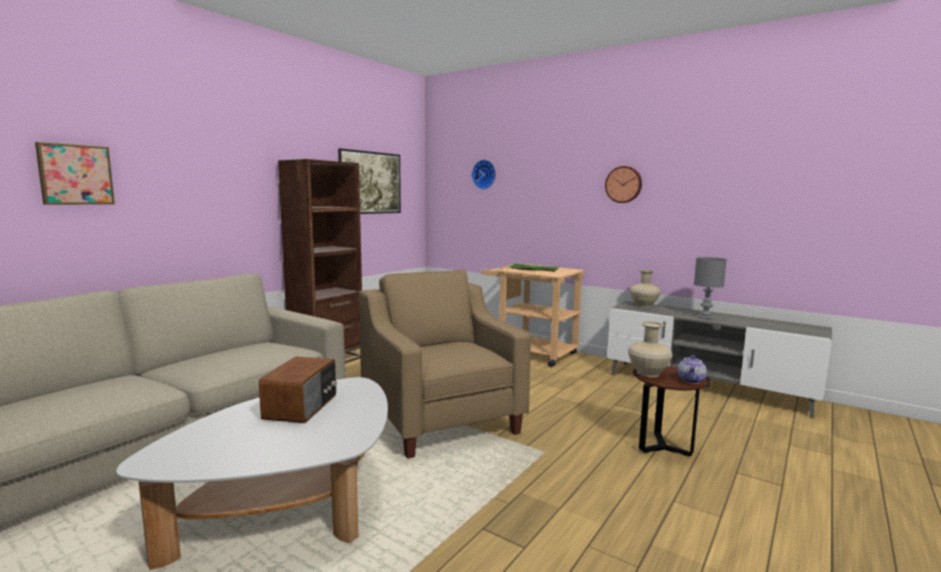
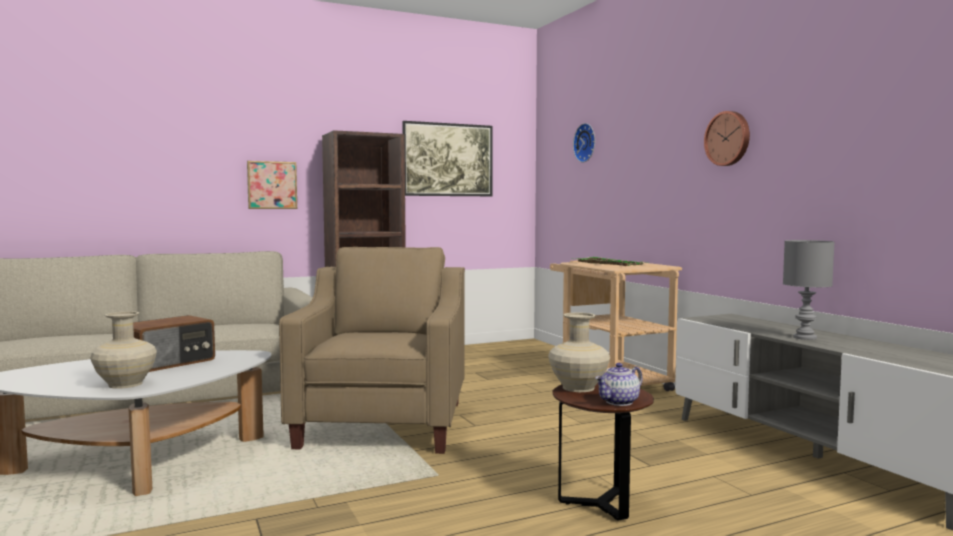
camera: 30 degrees right, 5 degrees down
(75, 174) = (119, 151): picture -> picture (272, 185)
(644, 306) = (740, 319): beige vase -> beige vase (125, 384)

